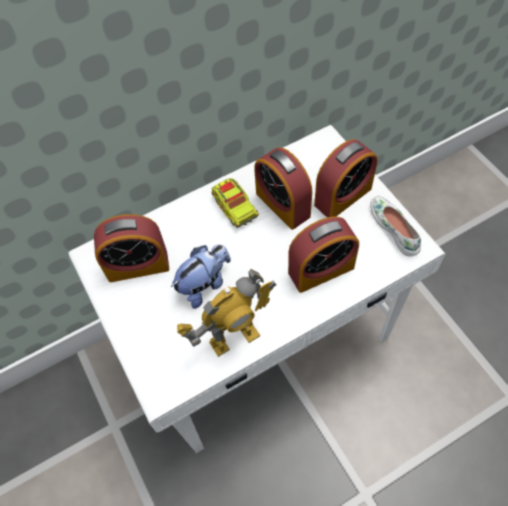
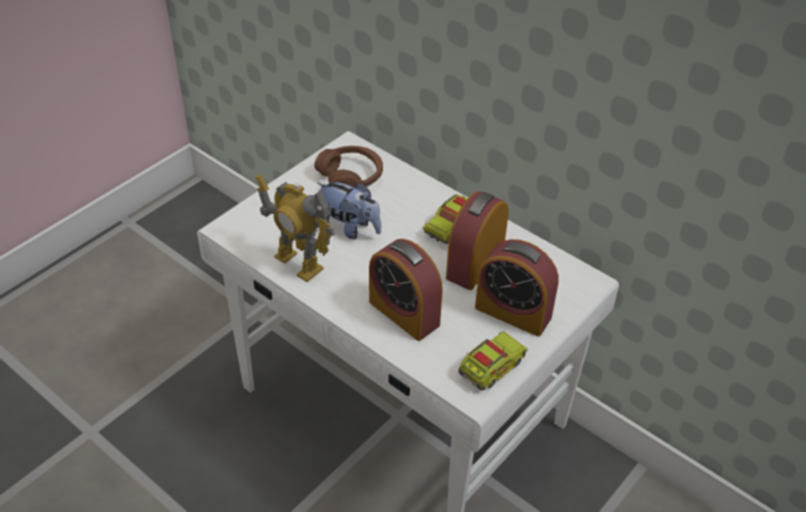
camera: 65 degrees right, 15 degrees down
(138, 265) = (351, 177): alarm clock -> brown headphones
(394, 228) = (491, 368): white shoe -> toy truck

